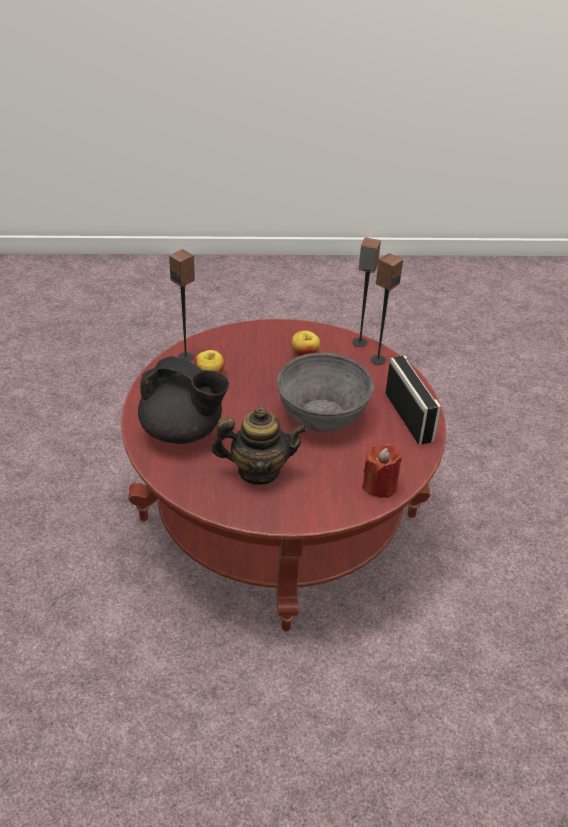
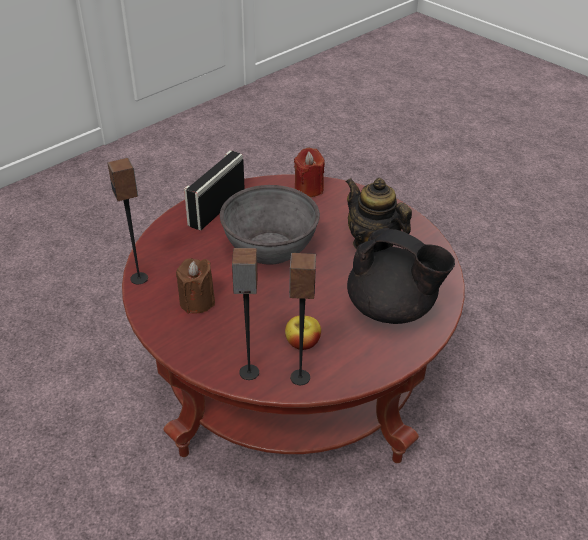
camera: 130 degrees left, 0 degrees up
(183, 431) = (391, 309): black teapot -> black teapot turned 135 degrees clockwise
(305, 353) = (197, 301): apple -> brown candle
(377, 360) = (156, 256): speaker -> speaker (249, 372)

